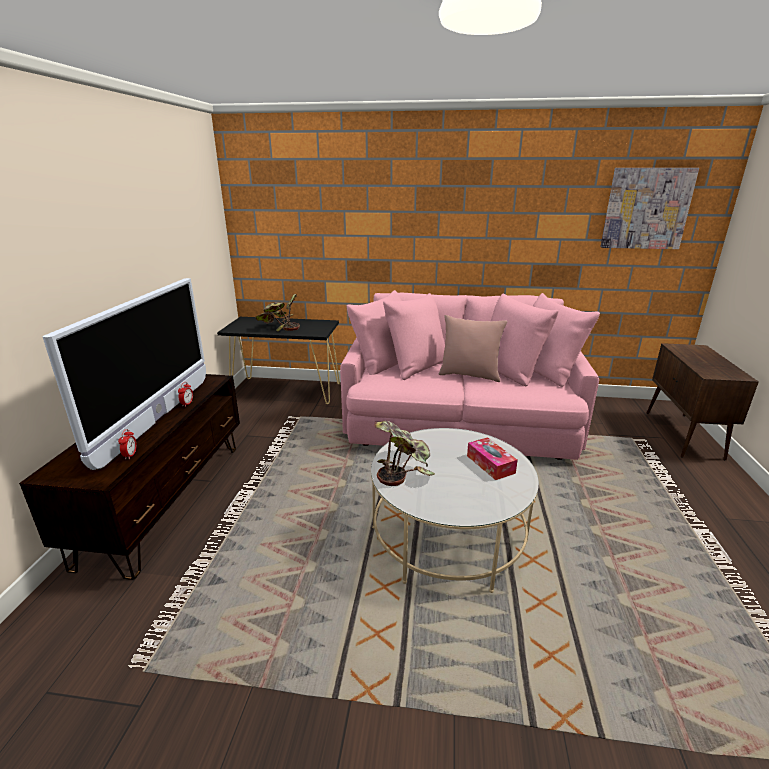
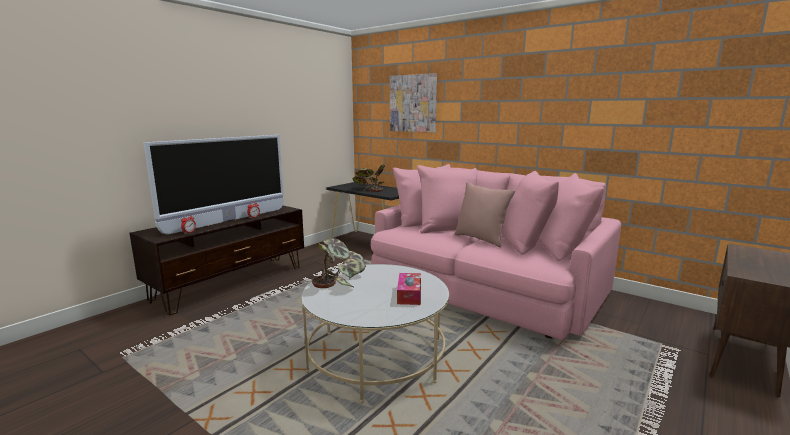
camera: 30 degrees right, 10 degrees down
(646, 209) = (714, 92): picture -> picture (413, 103)

